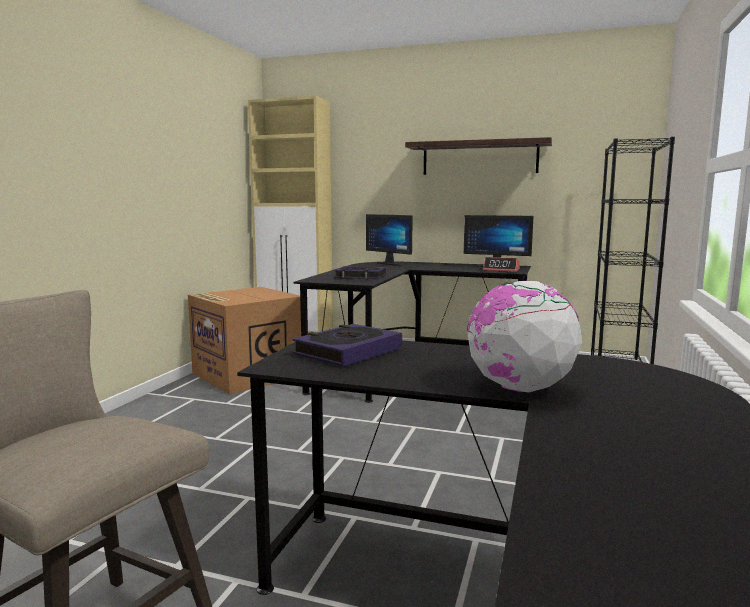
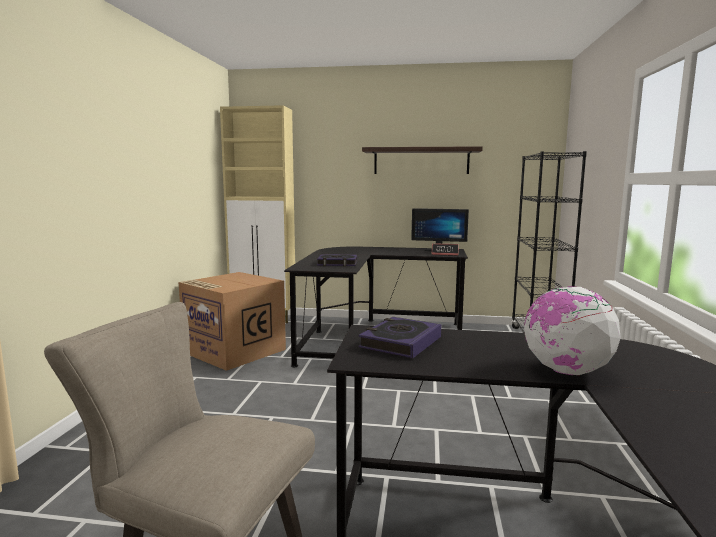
camera: 10 degrees left, 0 degrees up
(392, 264) = (351, 249): monitor -> none

